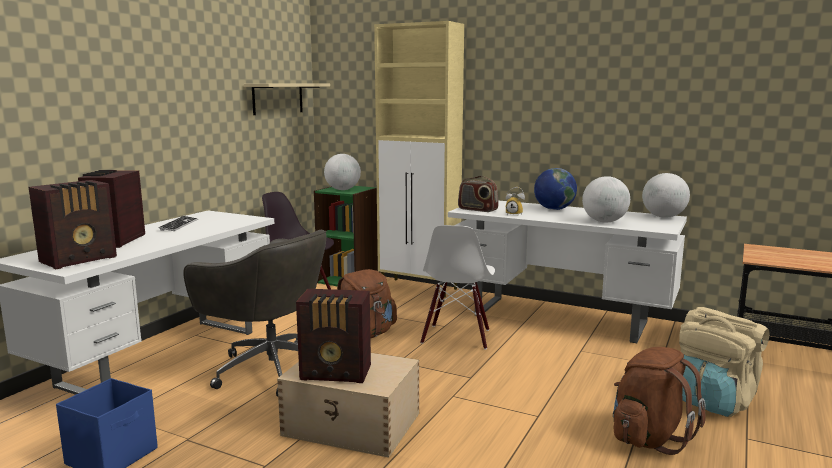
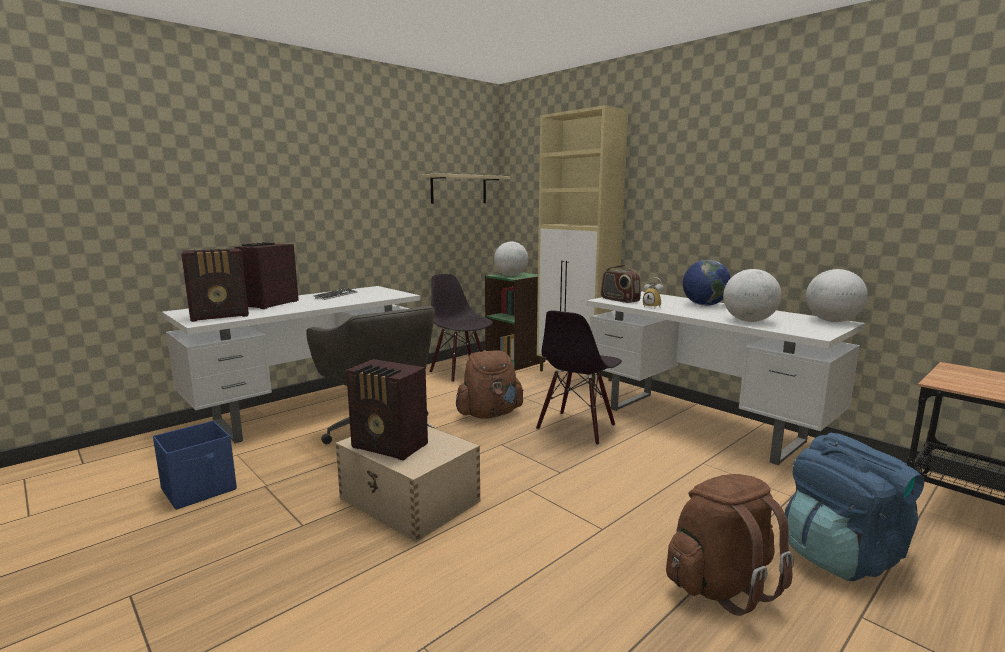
camera: 20 degrees right, 0 degrees up
(457, 337) = (576, 428): white chair -> black chair
(714, 401) = (841, 555): beige backpack -> blue backpack

